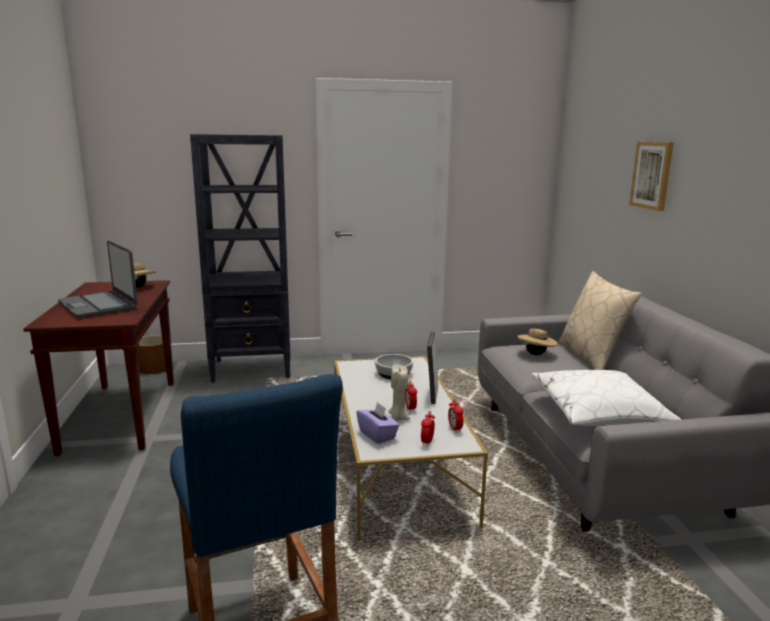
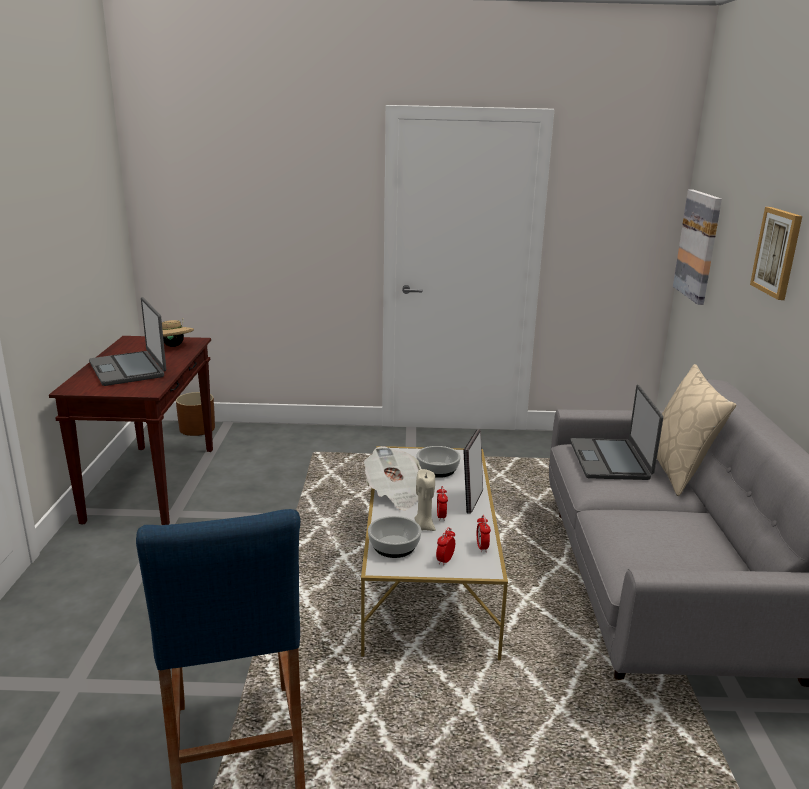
camera: 10 degrees right, 5 degrees up
(253, 369) = (301, 439): black bookcase -> none
(364, 394) = (396, 493): none -> newspaper
(377, 435) = (393, 546): purple tissue box -> bowl
(536, 354) = (610, 460): beige hat -> laptop
(572, 186) = (698, 246): none -> picture
(598, 412) = (653, 546): white pillow -> none

